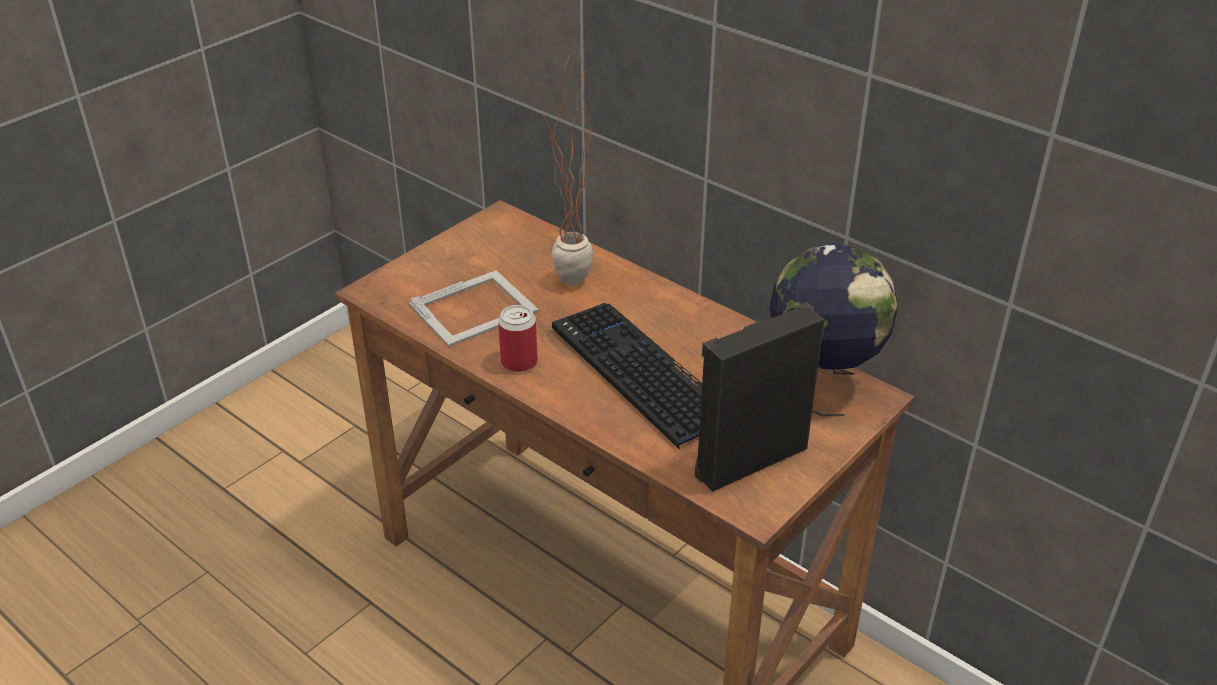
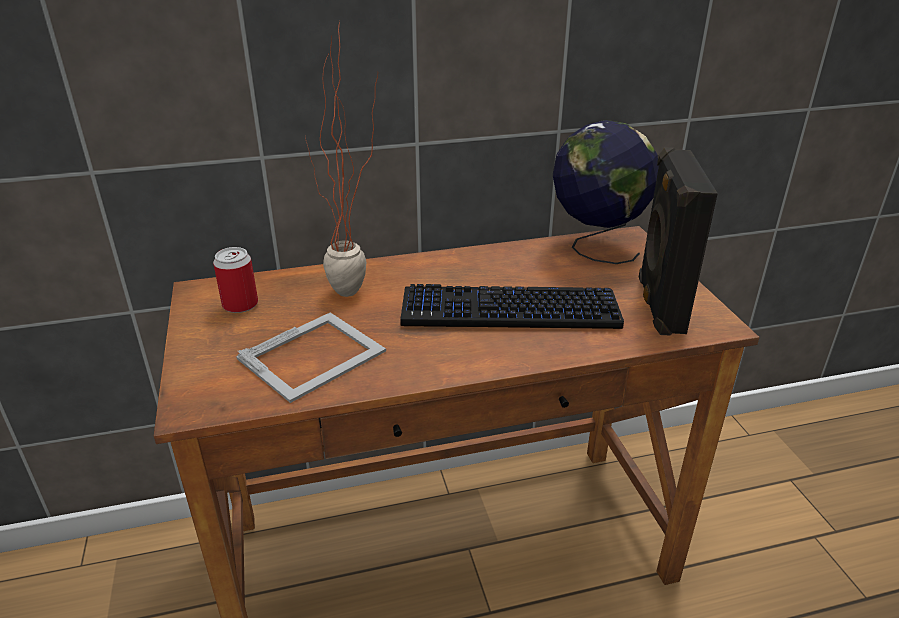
camera: 55 degrees left, 5 degrees down
(475, 308) = (314, 355): picture frame -> picture frame turned 45 degrees clockwise
(519, 362) = (425, 361): can -> can (240, 305)

